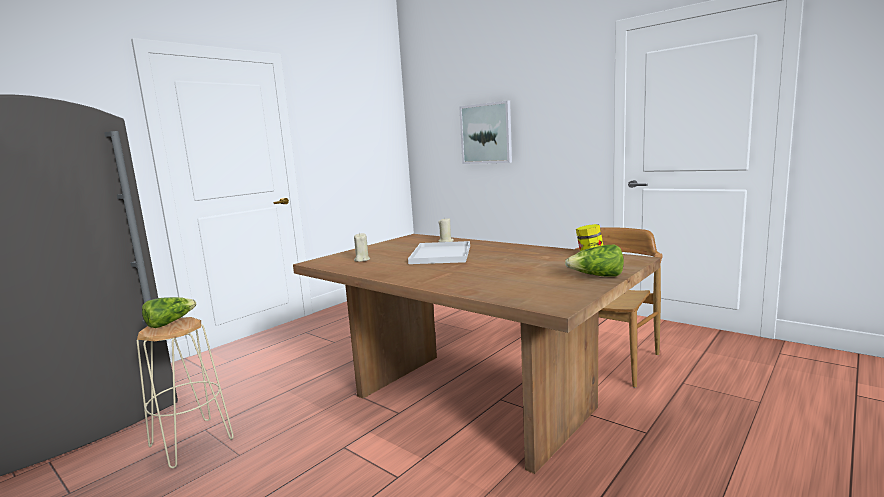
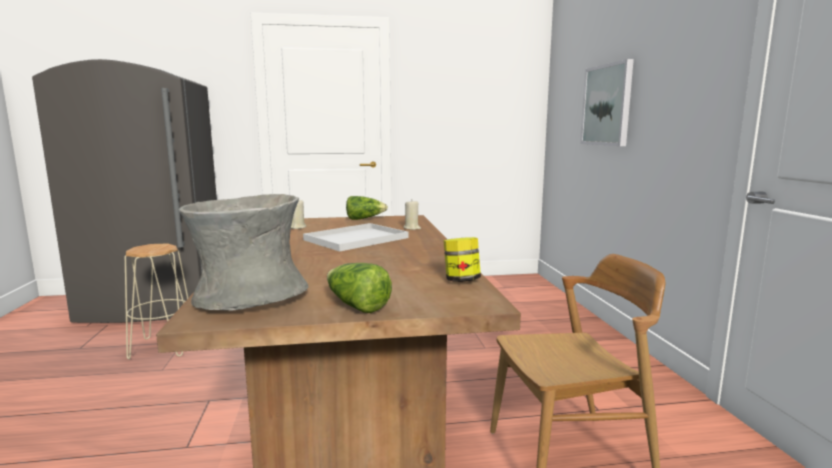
camera: 40 degrees right, 0 degrees up
(170, 323) = (157, 246): lettuce -> lettuce (364, 219)
(534, 292) = (250, 298): none -> grey vase

